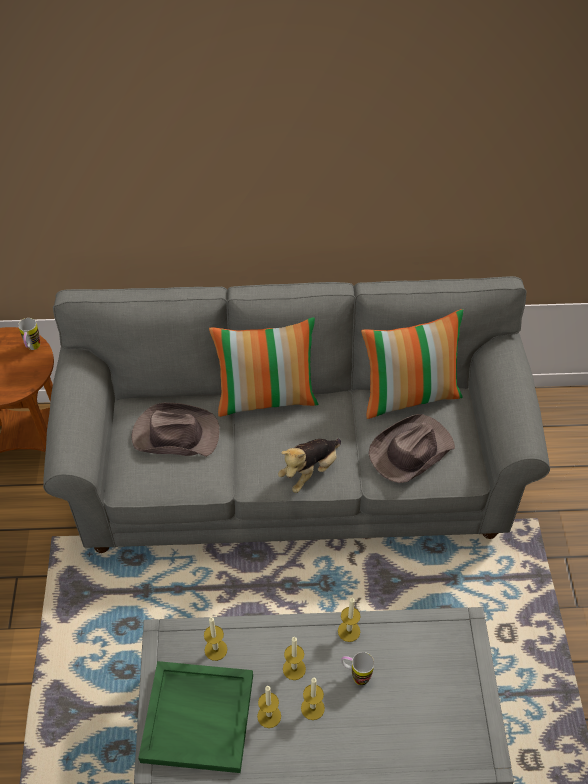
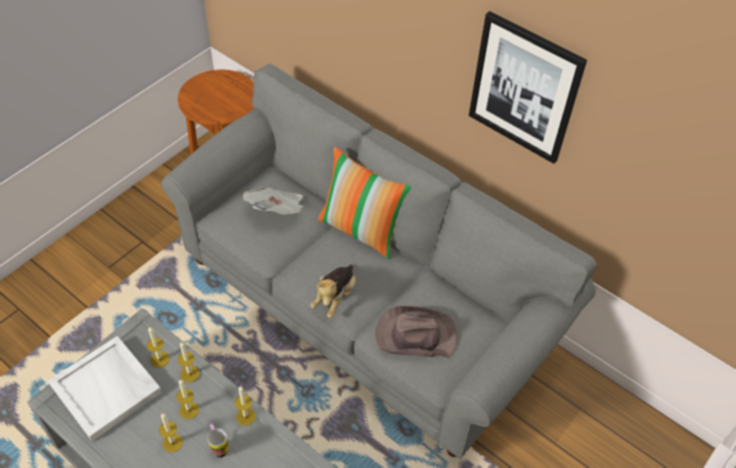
camera: 40 degrees right, 0 degrees up
(32, 348) = (245, 98): mug -> none
(175, 434) = (277, 211): brown hat -> newspaper
(199, 717) = (107, 389): green tray -> white tray
(269, 716) = (144, 424): candle -> candle (190, 373)
(310, 471) = (335, 297): plush toy -> plush toy turned 60 degrees counterclockwise
(394, 155) = (524, 88): none -> picture
(409, 395) = (458, 298): pillow -> none

